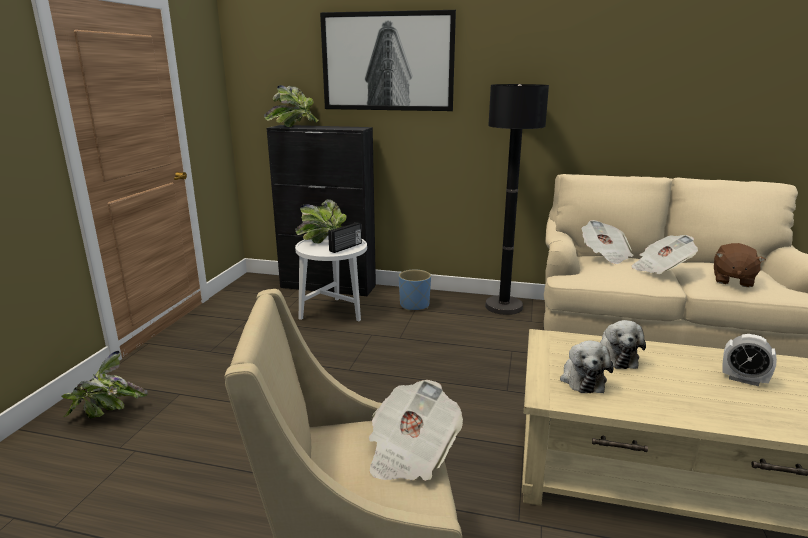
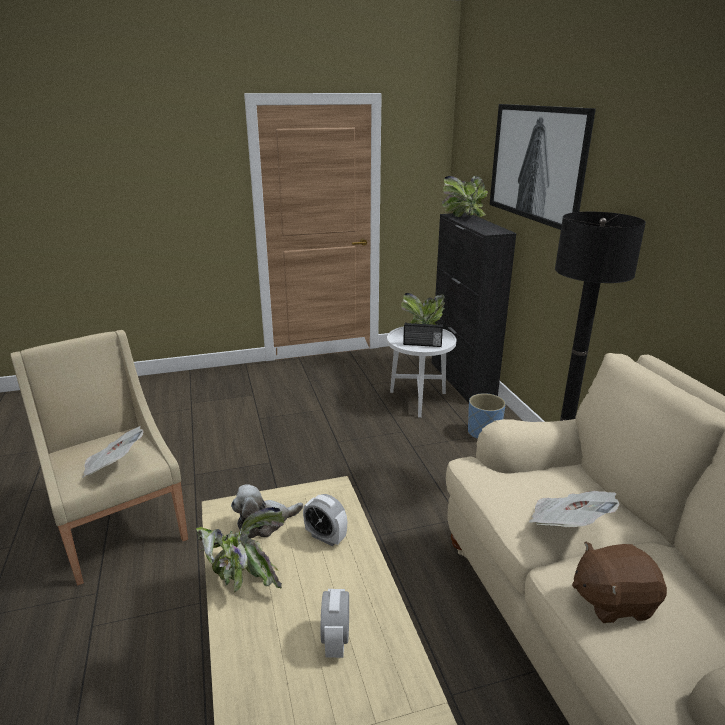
camera: 60 degrees right, 5 degrees up
(106, 414) = (217, 384): potted plant -> potted plant (241, 577)
(605, 255) = (563, 475): newspaper -> none
(616, 356) = (325, 537): plush toy -> alarm clock

